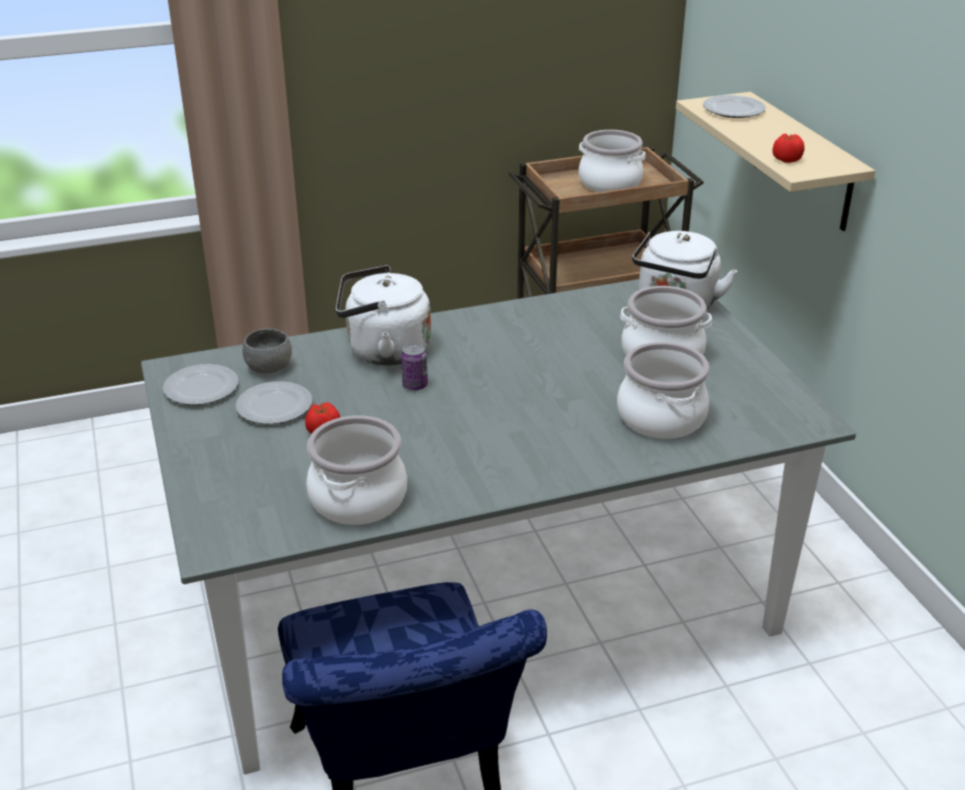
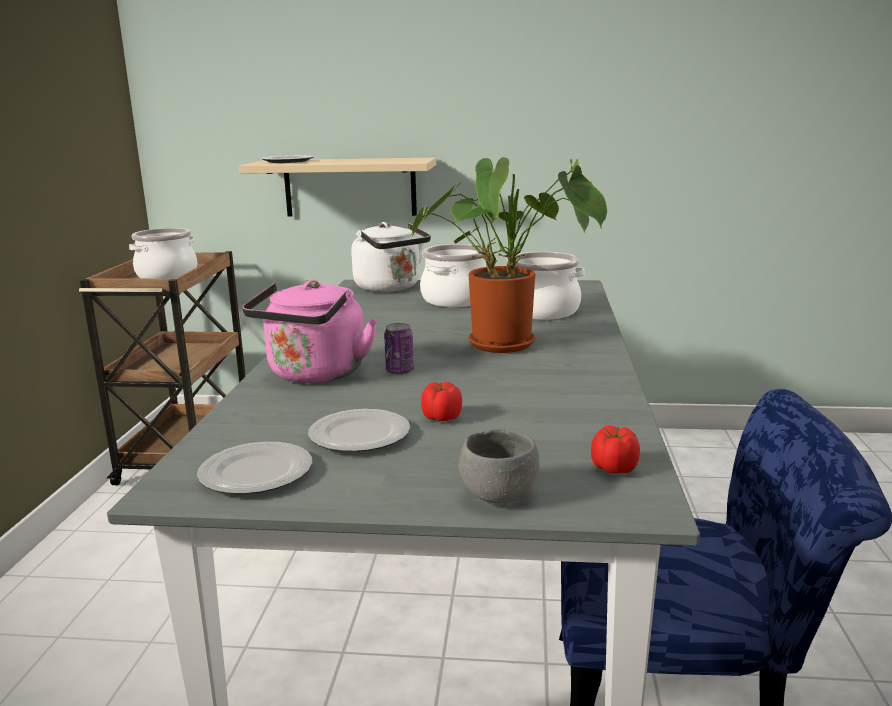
camera: 65 degrees left, 15 degrees down
(269, 368) = (266, 429): grey bowl -> grey bowl (498, 495)
(359, 499) = (587, 417): cooking pot -> none
(383, 351) = (315, 375): white kettle -> pink kettle
(529, 422) = (510, 344): none -> potted plant
(786, 160) = (391, 161): tomato -> tomato (613, 469)

